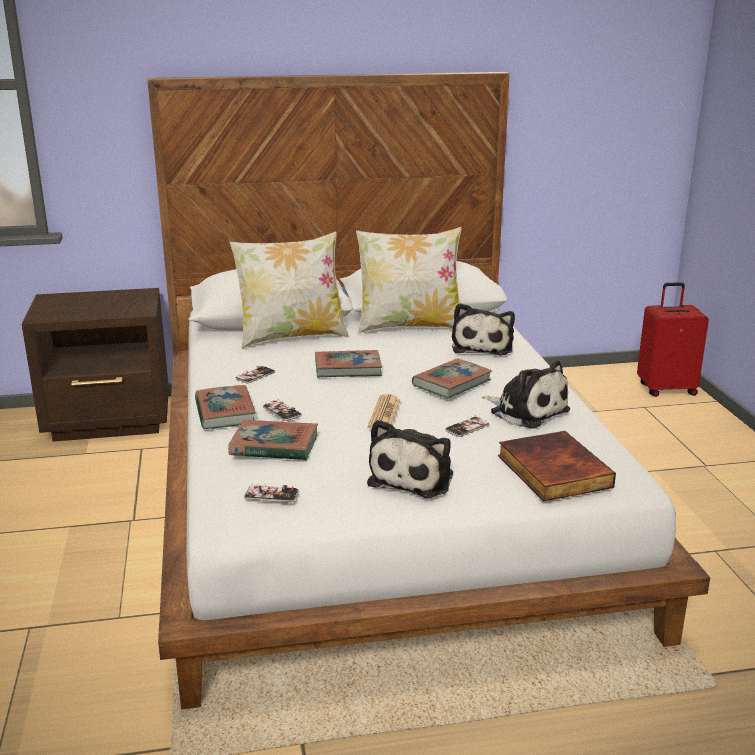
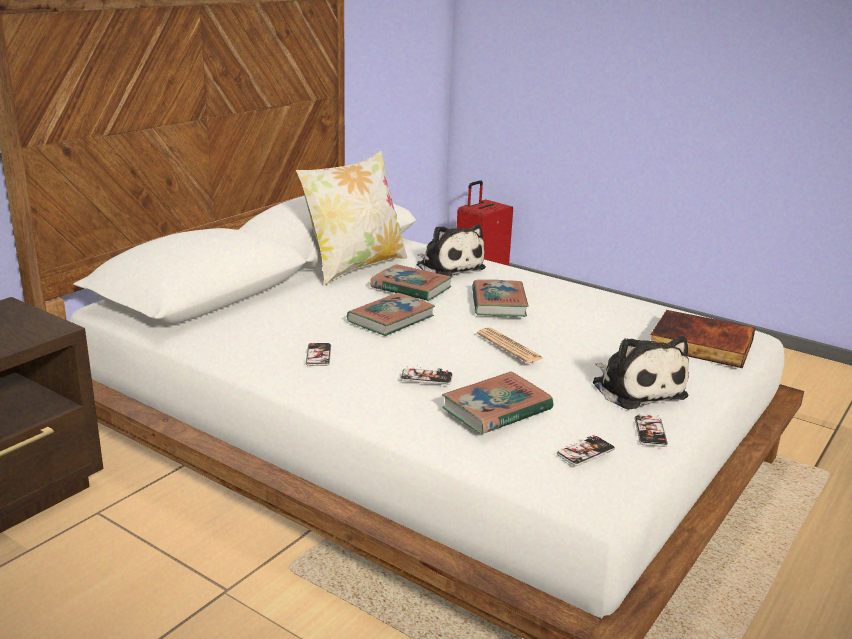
camera: 45 degrees left, 0 degrees up
(225, 412) = (372, 400): book -> book (411, 288)
(292, 337) = (267, 307): pillow -> none
(467, 427) = (582, 335): phone -> phone (650, 432)
(526, 411) = (589, 307): plush toy -> none

